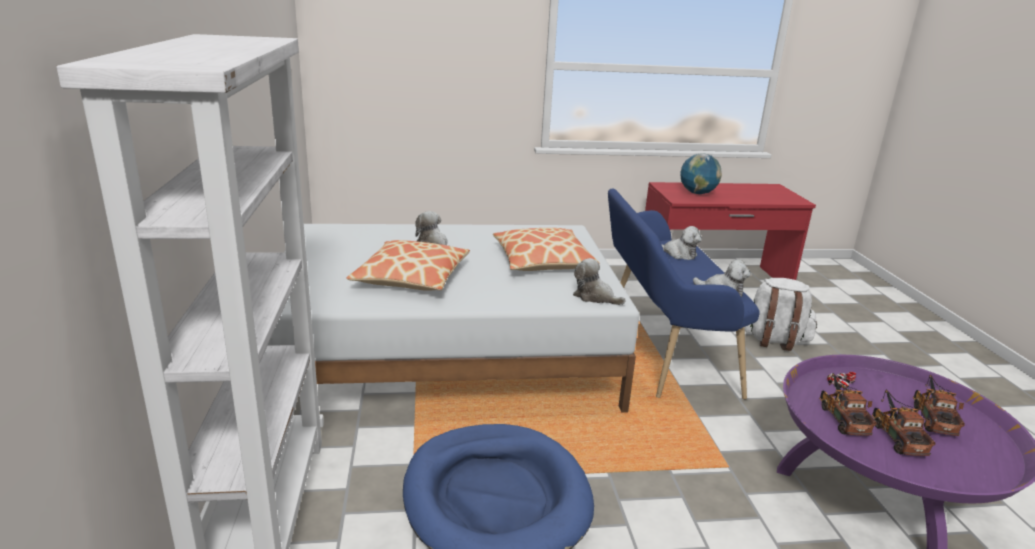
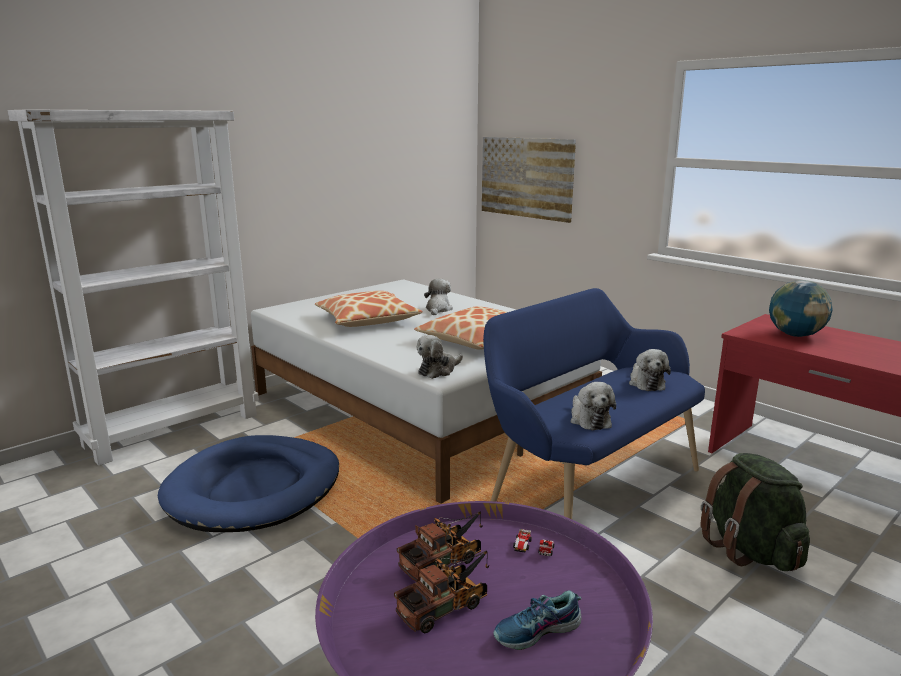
camera: 55 degrees right, 5 degrees down
(381, 84) = (526, 177): none -> picture
(595, 297) = (438, 370): plush toy -> plush toy turned 135 degrees counterclockwise
(773, 340) = (750, 550): white backpack -> green backpack
(932, 417) = (537, 632): toy truck -> shoe

